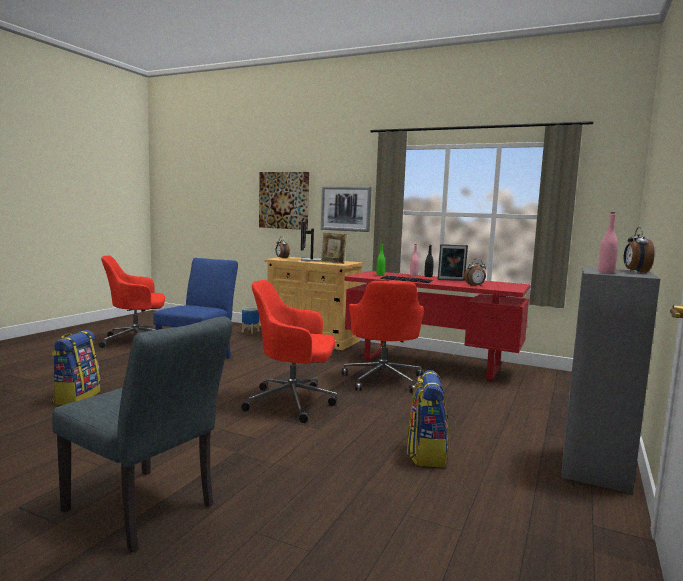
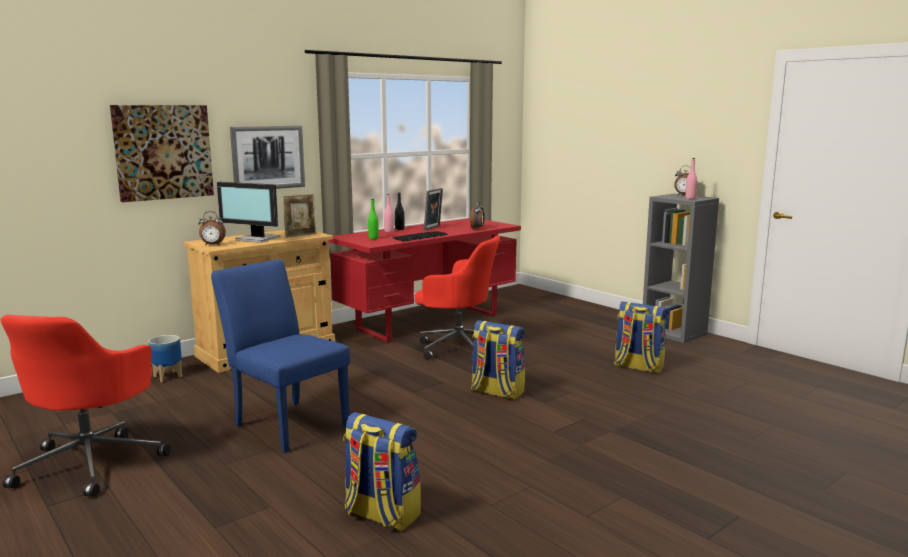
camera: 65 degrees left, 5 degrees up
(146, 511) = (720, 476): grey chair -> none
(293, 402) = (496, 392): red office chair -> backpack

